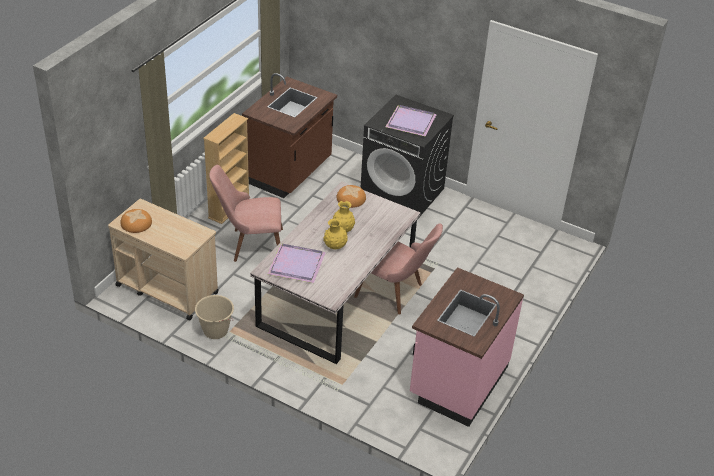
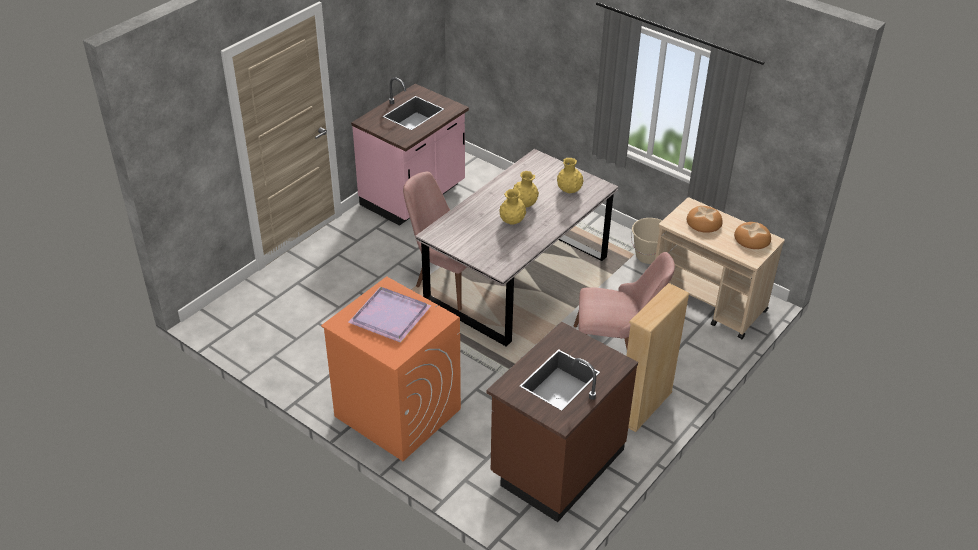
camera: 170 degrees left, 0 degrees up
(296, 264) = (569, 190): purple tray -> yellow vase
(351, 198) = (495, 257): bread -> bread (704, 222)
(403, 193) = (396, 412): black washing machine -> orange washing machine

